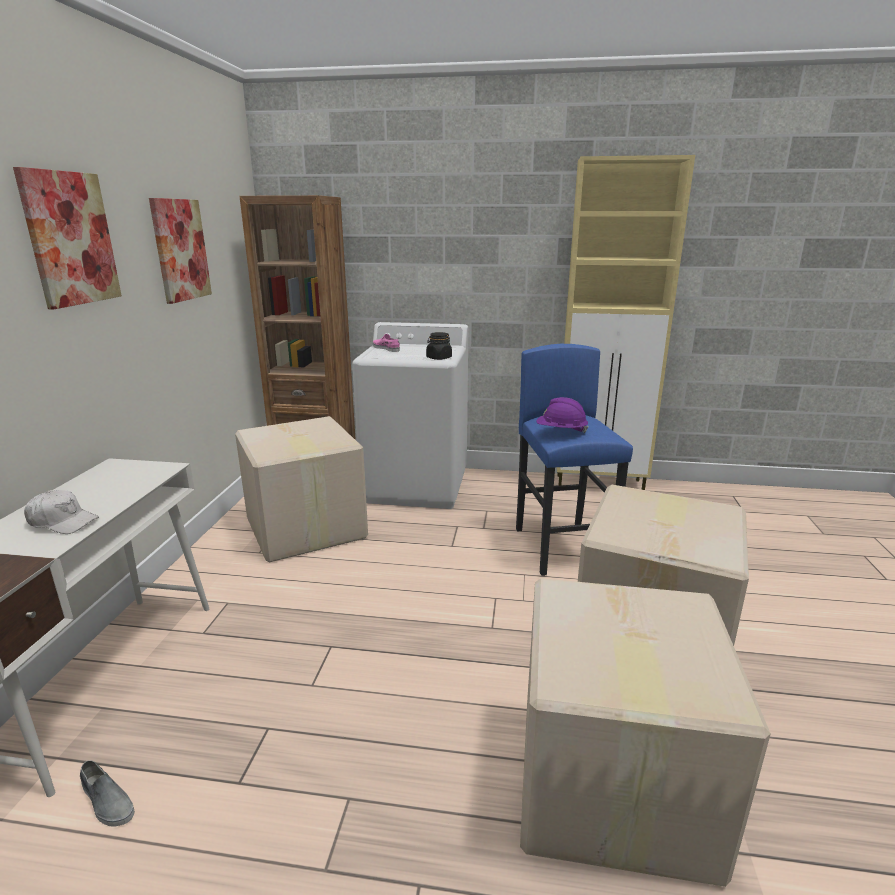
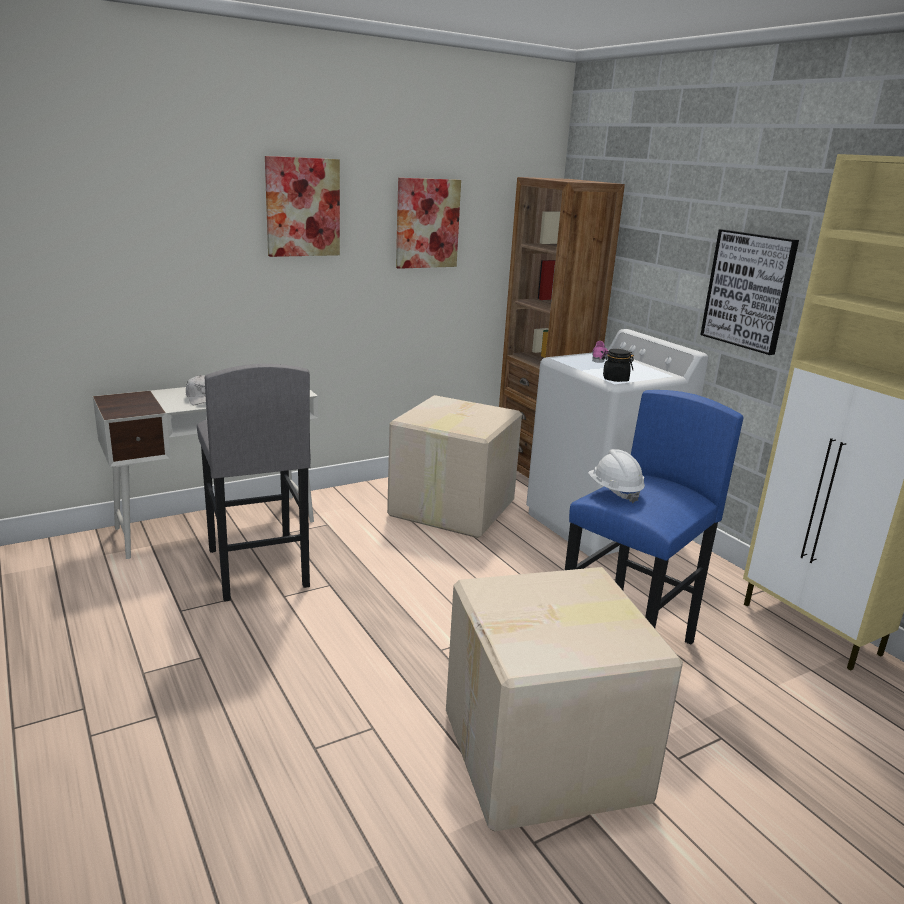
camera: 50 degrees right, 0 degrees up
(107, 801) = (136, 576): grey shoe -> none
(238, 683) = (257, 568): none -> grey stool
(488, 269) = (748, 290): none -> picture
(561, 431) = (614, 491): purple hard hat -> white hard hat
(610, 785) = (314, 782): cardboard box -> none

